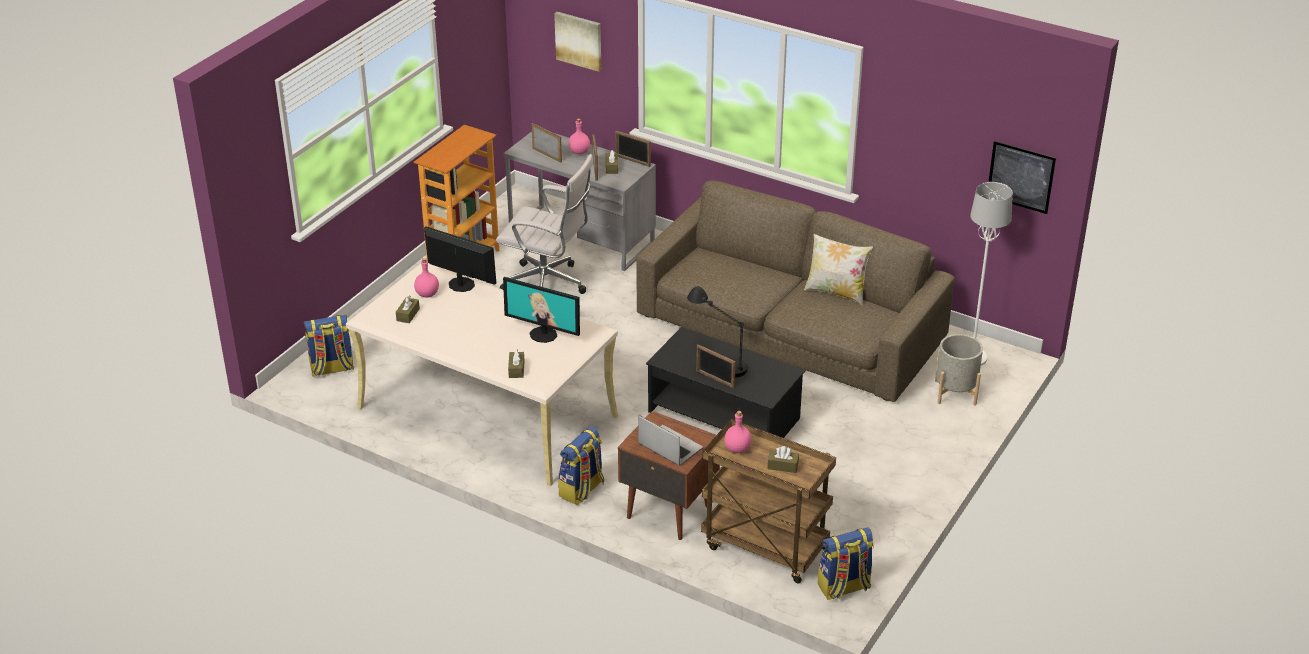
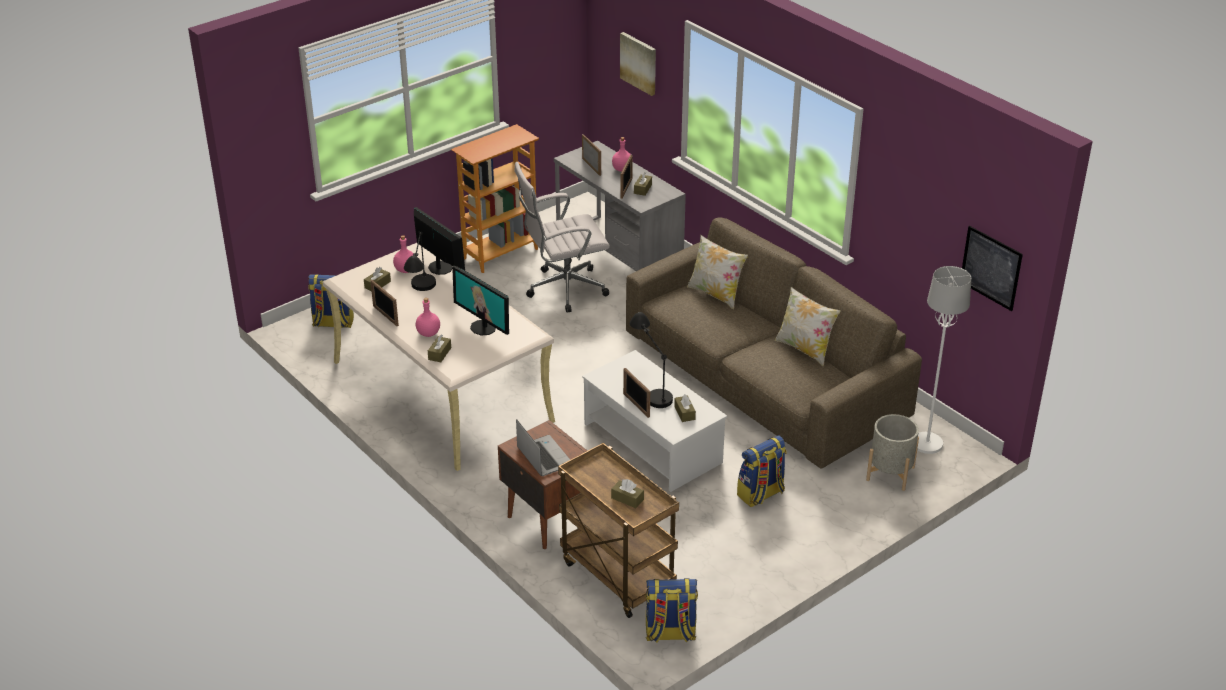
camera: 20 degrees right, 0 degrees up
(460, 317) = (421, 296): none -> black table lamp
(549, 285) = (563, 289): white office chair -> white office chair turned 120 degrees clockwise
(582, 490) = (483, 481): backpack -> backpack (761, 494)
(632, 161) = (666, 186): picture frame -> picture frame (385, 316)
(723, 257) = (715, 294): none -> pillow
(724, 415) = (653, 443): black coffee table -> white coffee table
(738, 449) = (595, 473): pink bottle -> pink bottle (428, 333)
(764, 376) = (684, 413): none -> brown tissue box

